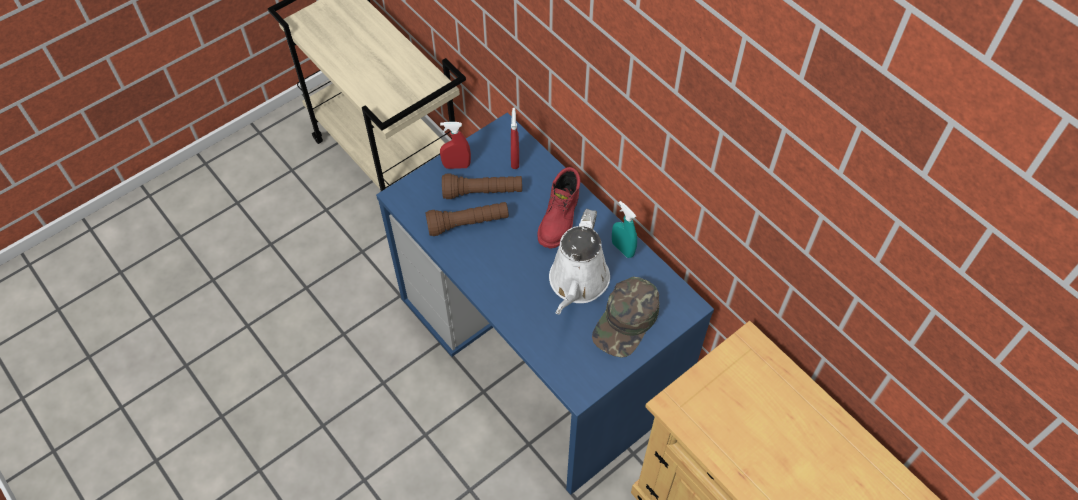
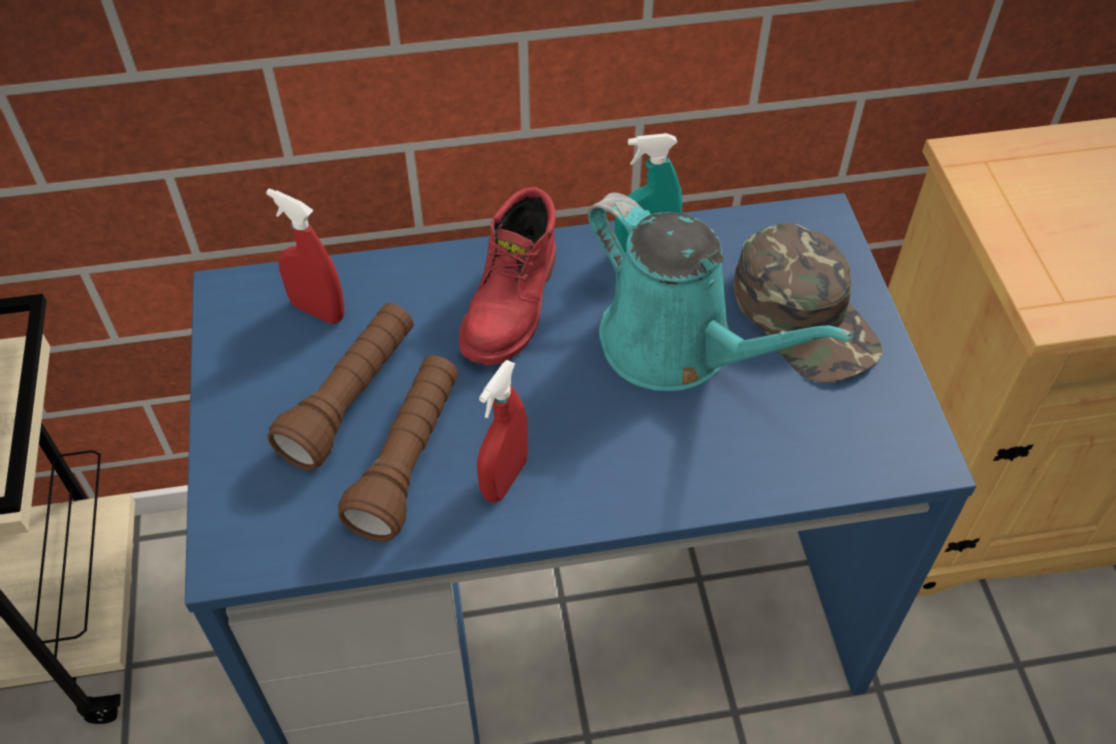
camera: 60 degrees left, 5 degrees down
(456, 166) = (246, 412): red spray bottle -> red spray bottle (504, 479)
(560, 219) = (513, 306): red boot -> red boot turned 60 degrees clockwise
(577, 283) = (677, 347): white watering can -> turquoise watering can

